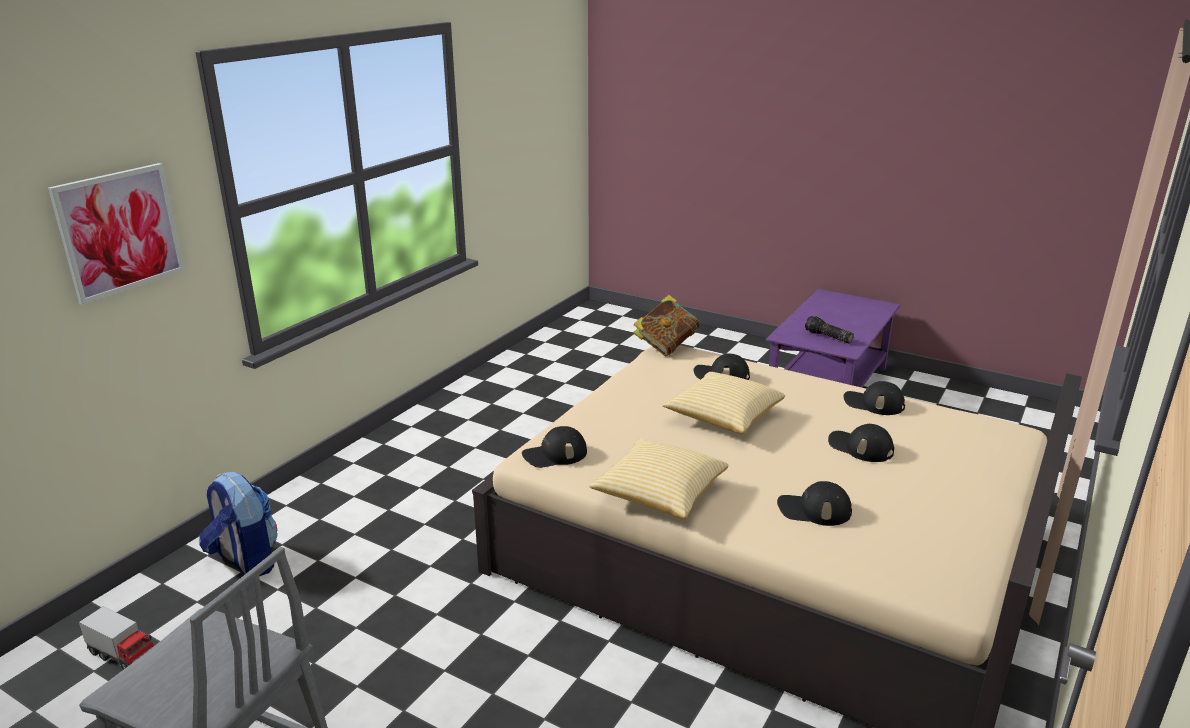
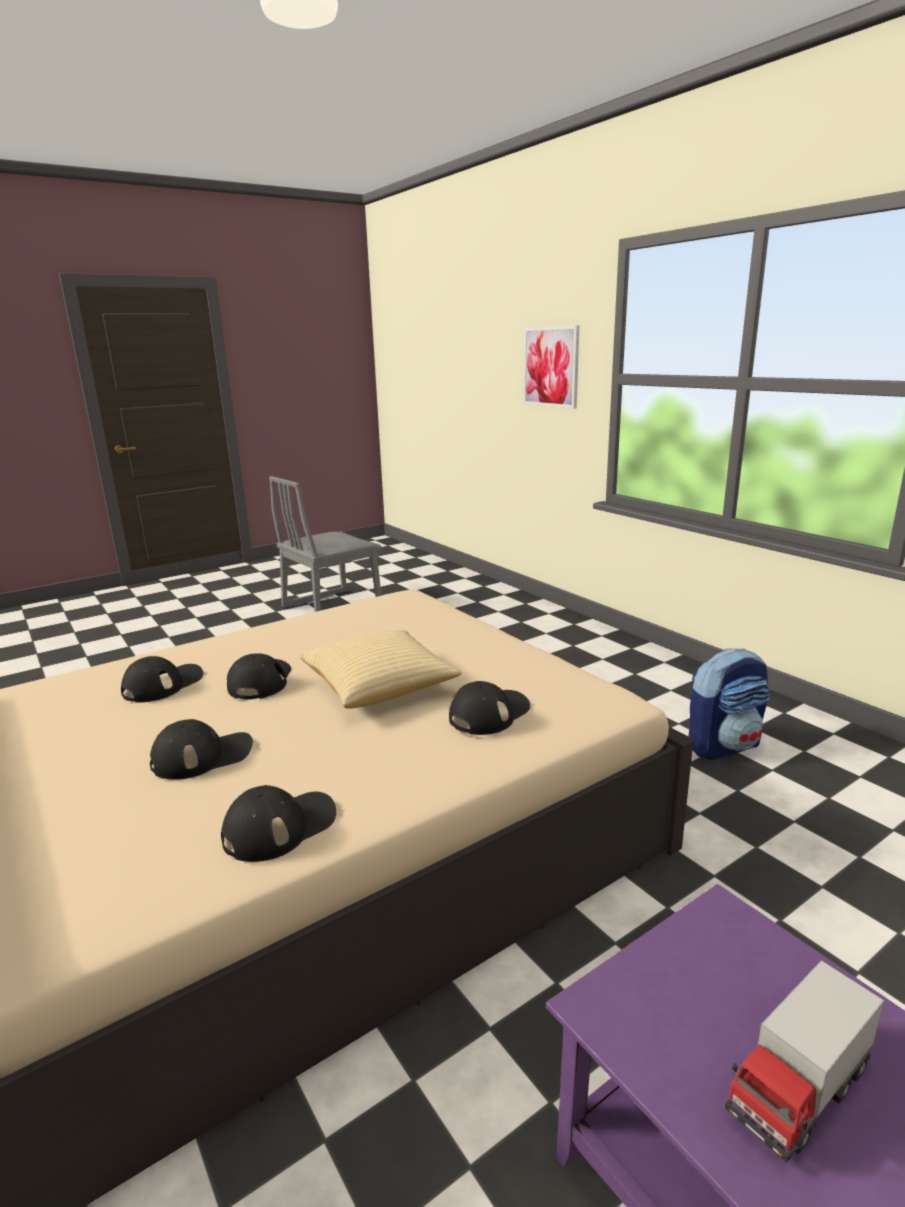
camera: 115 degrees right, 5 degrees down
(123, 655) = (445, 588): toy truck -> toy truck (797, 1091)
(245, 561) = (509, 612): backpack -> backpack (723, 745)
(554, 454) = (402, 603): black cap -> black cap (260, 681)
(659, 494) = (290, 628): pillow -> none
(666, 346) = (624, 701): book -> none
(827, 337) = (708, 1012): flashlight -> none

